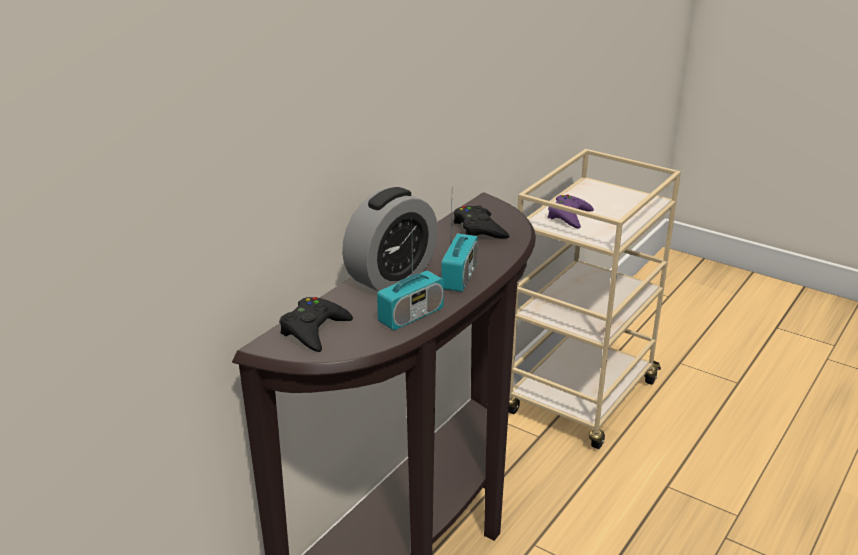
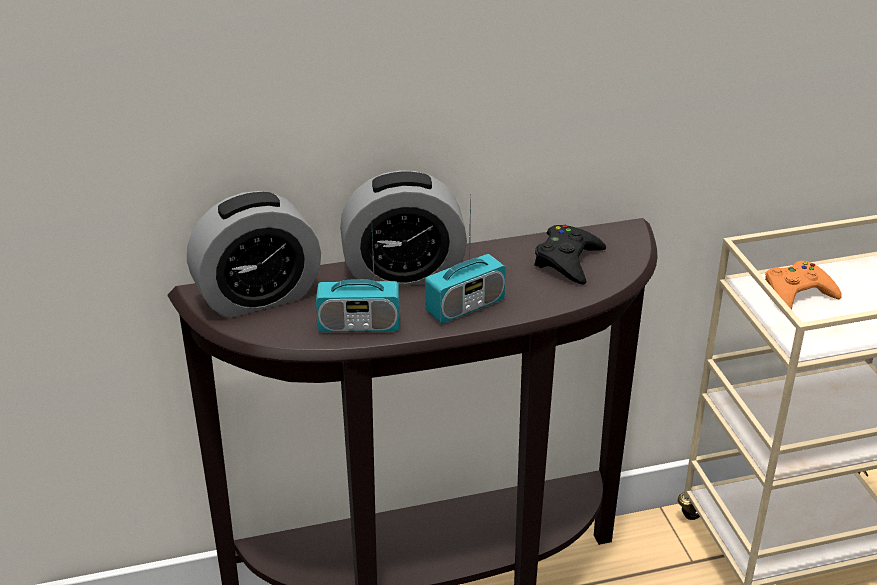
camera: 40 degrees right, 5 degrees up
(314, 330) = (258, 297): black game controller -> alarm clock
(569, 216) = (797, 293): purple game controller -> orange game controller

